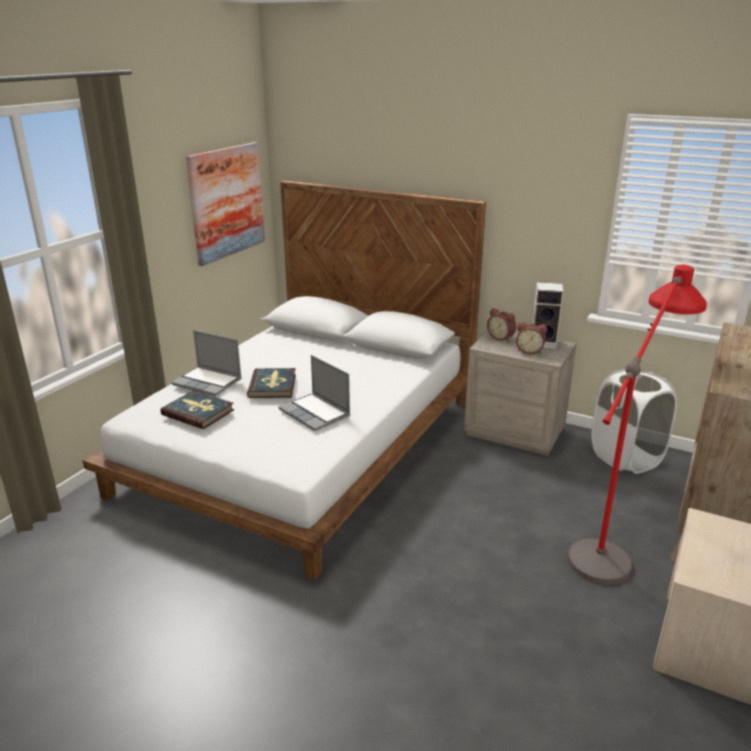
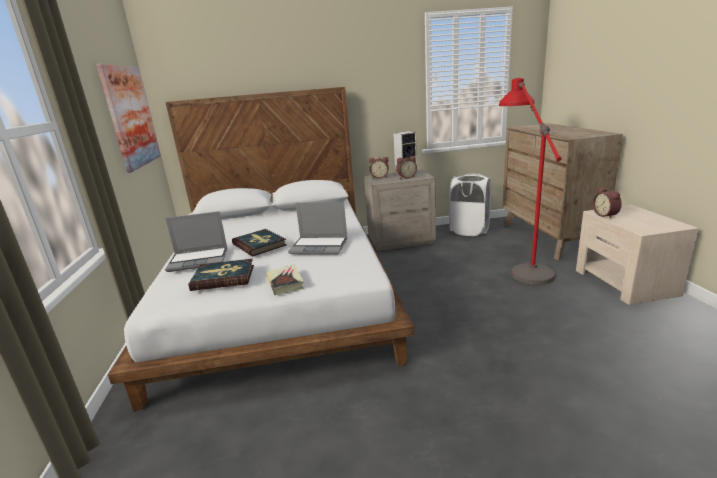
camera: 35 degrees left, 5 degrees down
(232, 442) = (285, 283): none -> book
(704, 530) = (606, 215): none -> alarm clock

